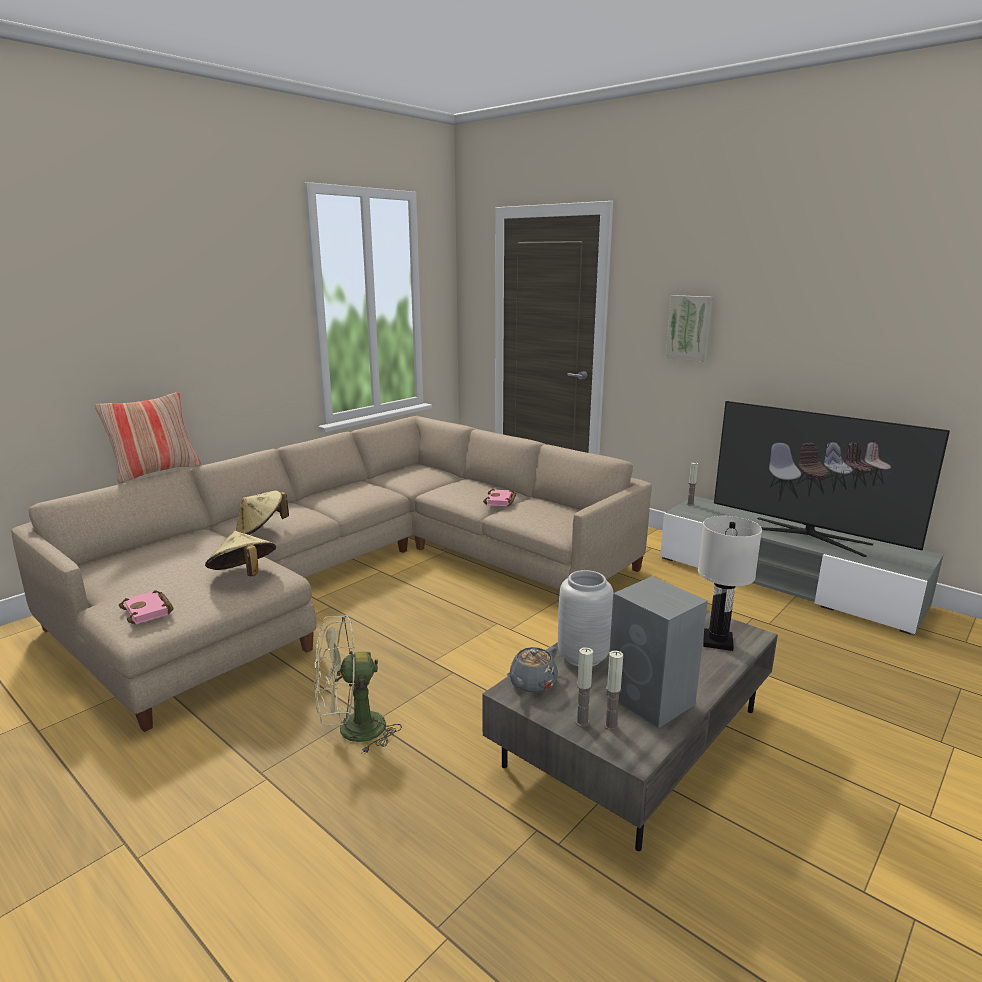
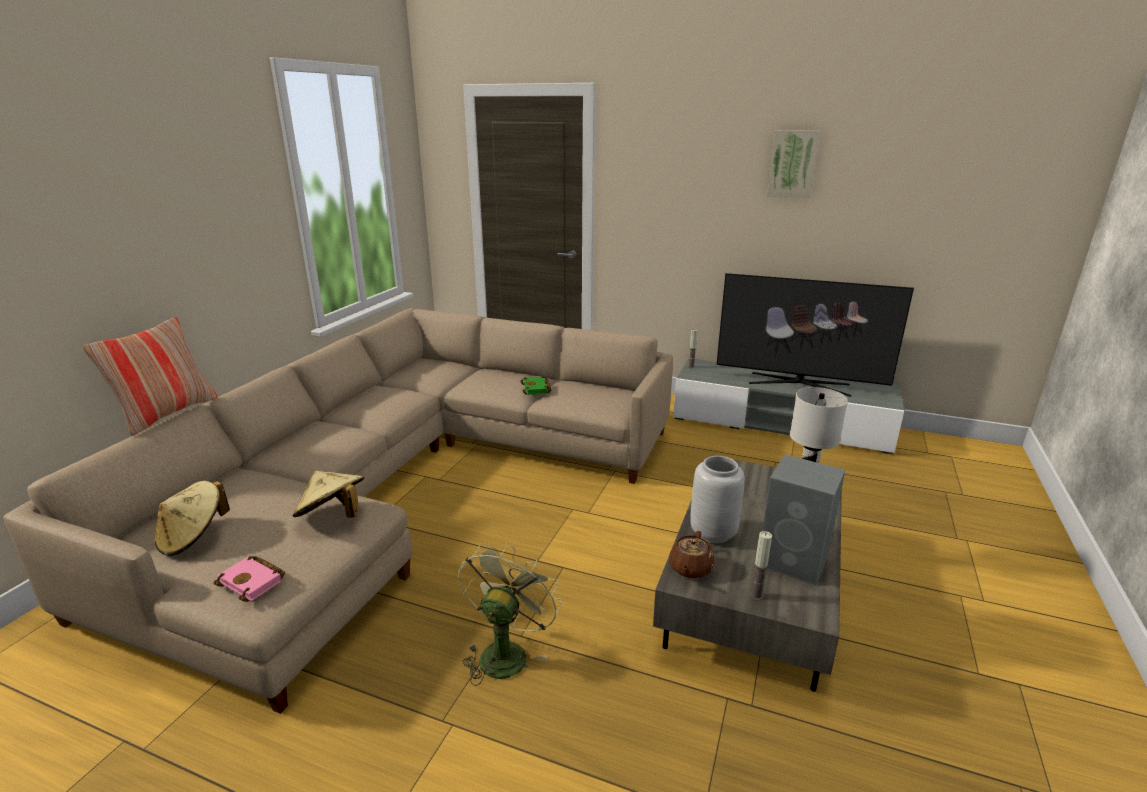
camera: 20 degrees left, 5 degrees up
(261, 530) = (311, 459): beige hat -> beige hat (194, 537)
(352, 731) = (506, 651): green fan -> green fan turned 150 degrees clockwise
(501, 501) = (537, 389): pink book -> green book
(532, 683) = (690, 569): grey teapot -> brown teapot
(611, 726) = (780, 593): candle -> none
(690, 328) = (679, 206): picture -> picture (793, 164)

